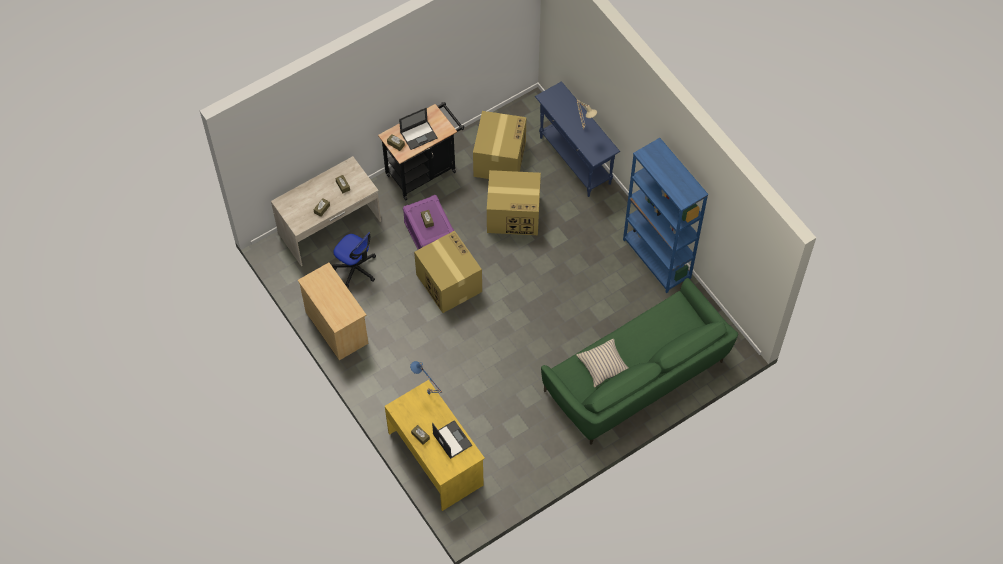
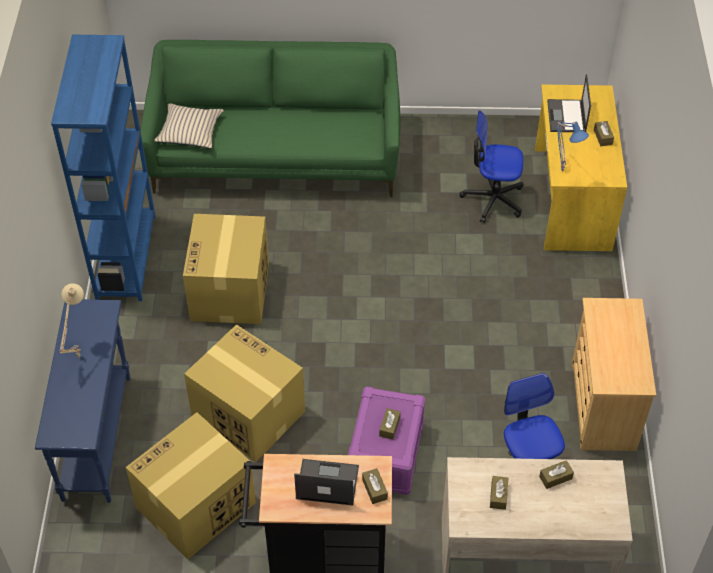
camera: 145 degrees left, 10 degrees down
(448, 282) = (409, 377): cardboard box -> cardboard box (230, 292)
(483, 428) = (493, 199): none -> office chair
(603, 365) = (319, 128): beige pillow -> beige pillow (190, 131)

